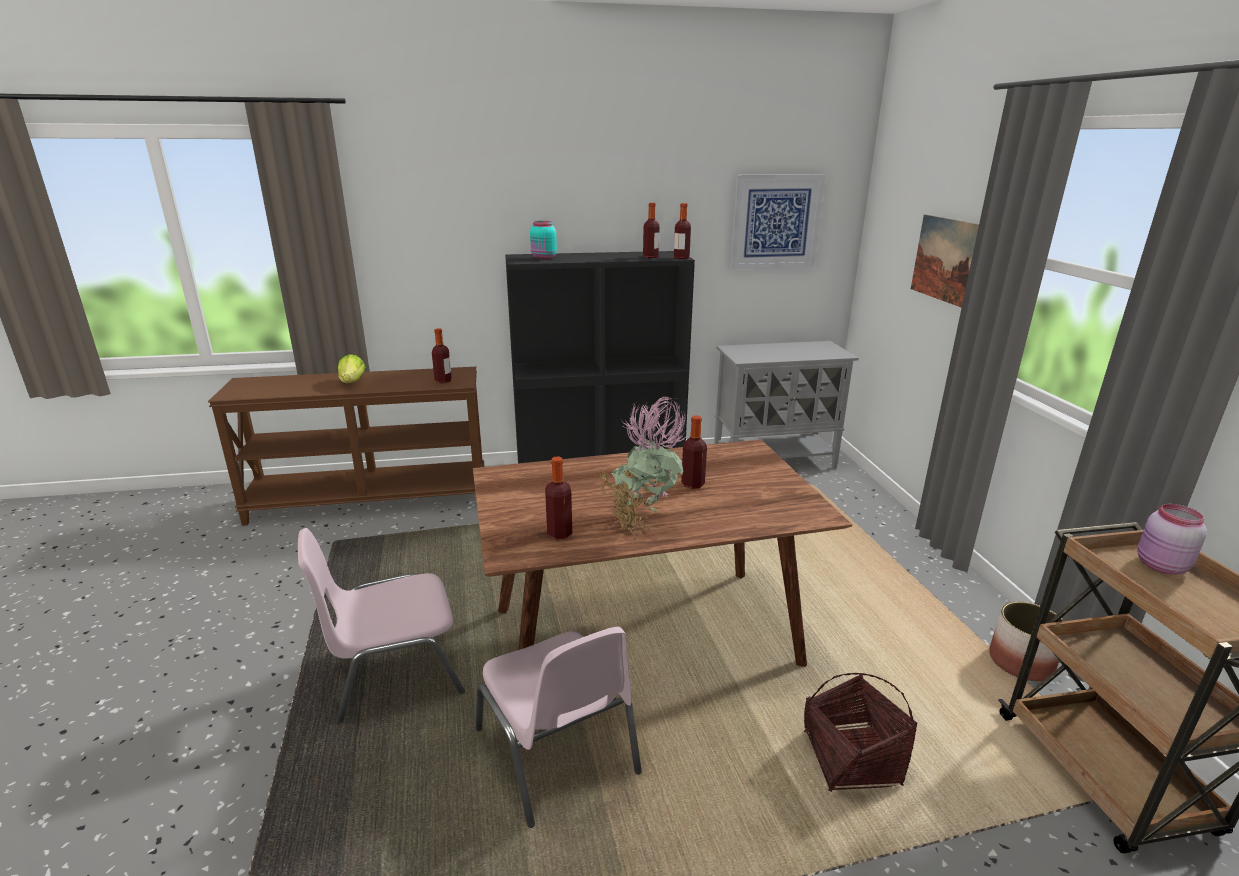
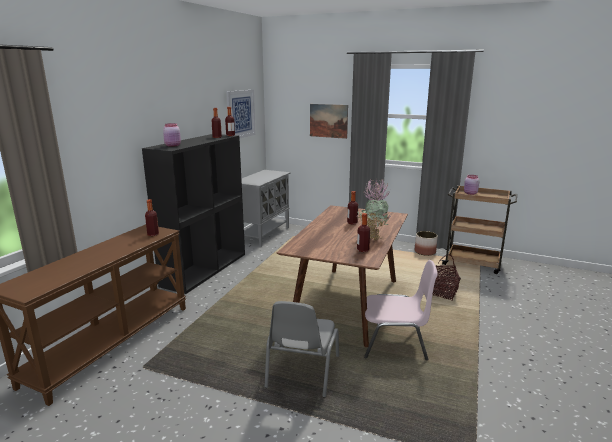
camera: 55 degrees left, 5 degrees down
(352, 382) = (98, 255): lettuce -> none
(394, 671) = (301, 372): pink chair -> grey chair
(544, 258) = (173, 145): turquoise jar -> pink jar

